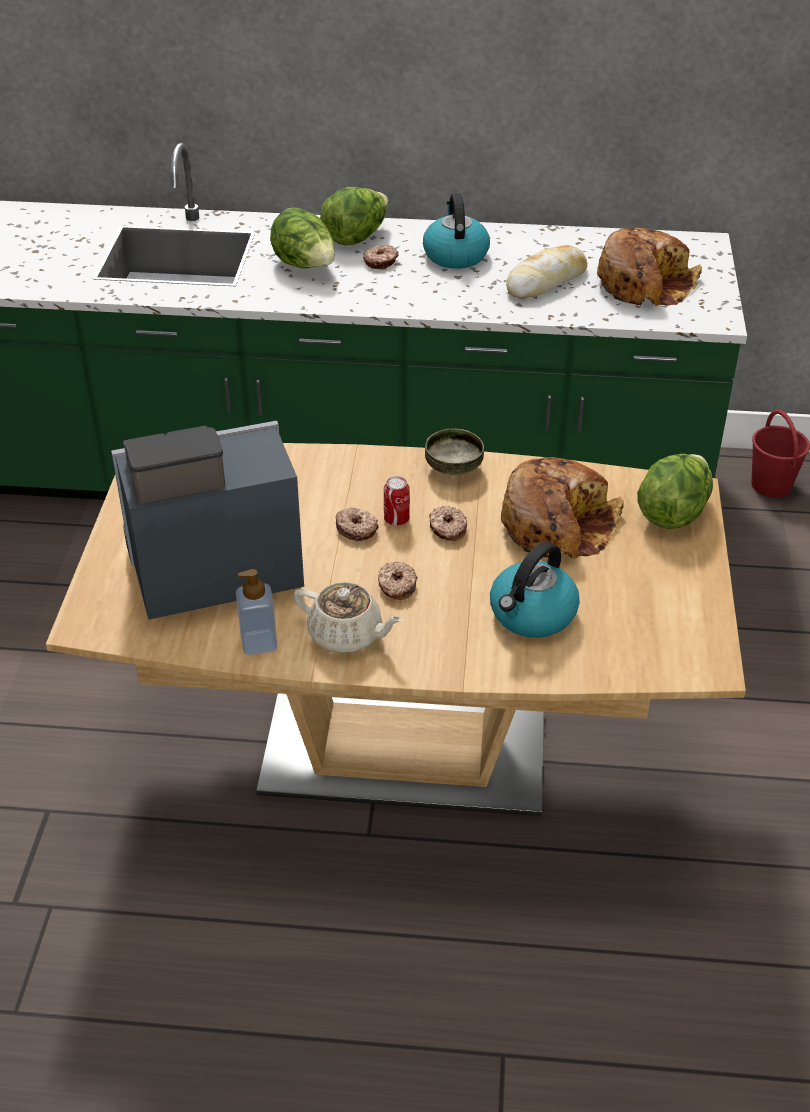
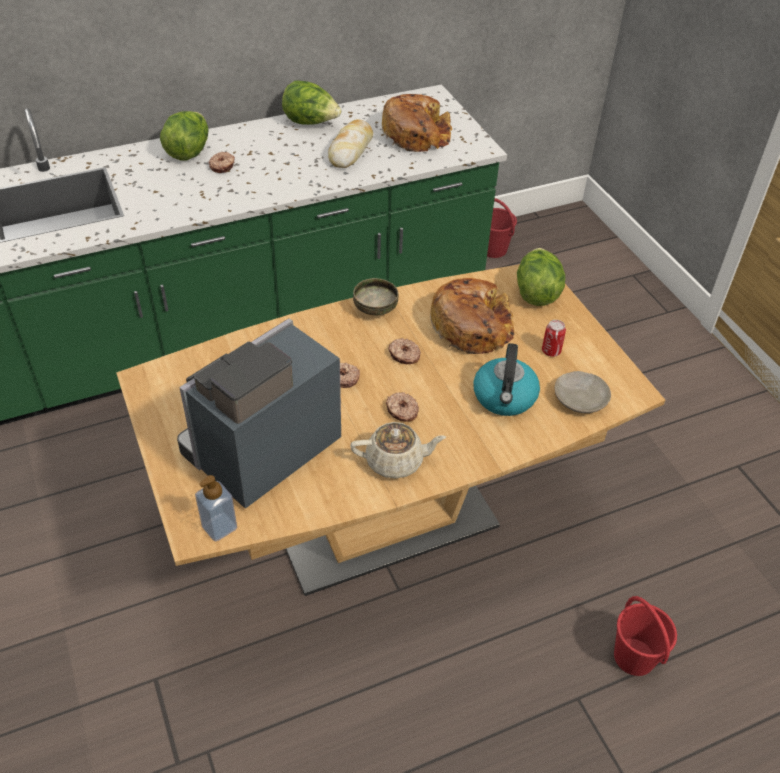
camera: 30 degrees left, 5 degrees up
(259, 643) = (338, 493): soap dispenser -> soap dispenser (219, 527)
(305, 266) = (167, 185): lettuce -> lettuce (311, 123)
(396, 519) = (364, 361): can -> can (551, 351)
(455, 255) = (272, 147): kettle -> none
(613, 1044) = (634, 657): none -> red bucket
(629, 649) = (580, 398): none -> beige plate

